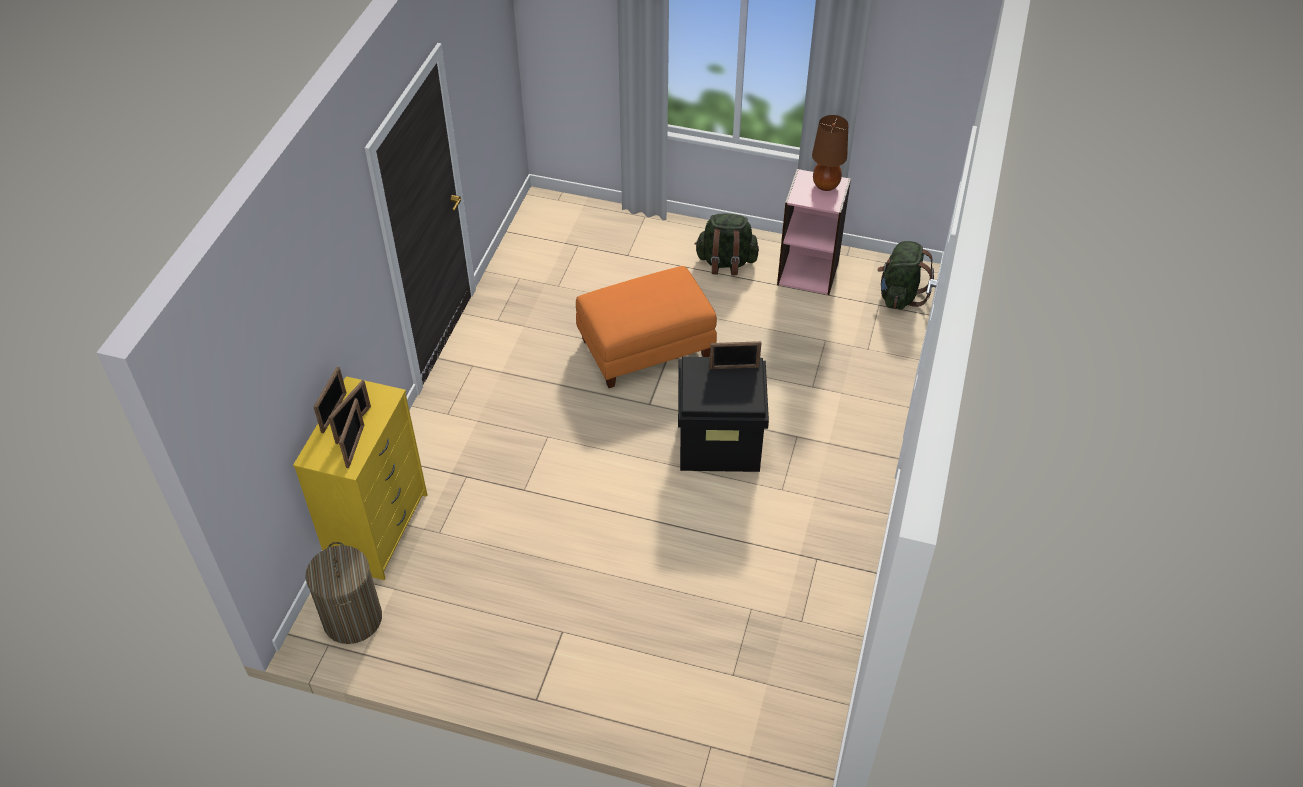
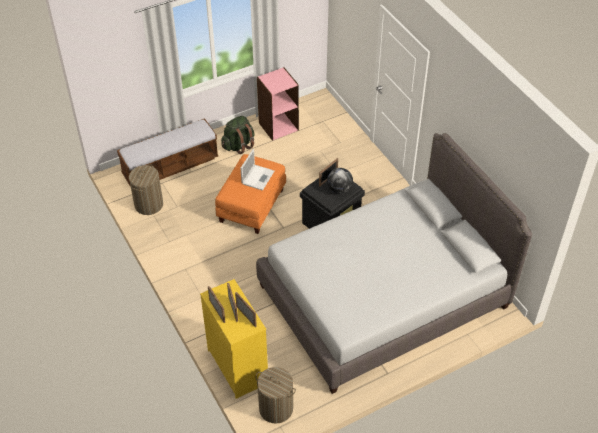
camera: 45 degrees left, 0 degrees up
(530, 261) = (149, 204): none -> laundry basket
(611, 233) = (170, 166): none -> bench
(658, 304) = (258, 177): none -> laptop
(663, 595) = (384, 296): none -> grey bed
(730, 392) = (339, 189): none -> globe
(826, 185) = (277, 76): brown table lamp -> none
(899, 295) = (326, 111): green backpack -> none

